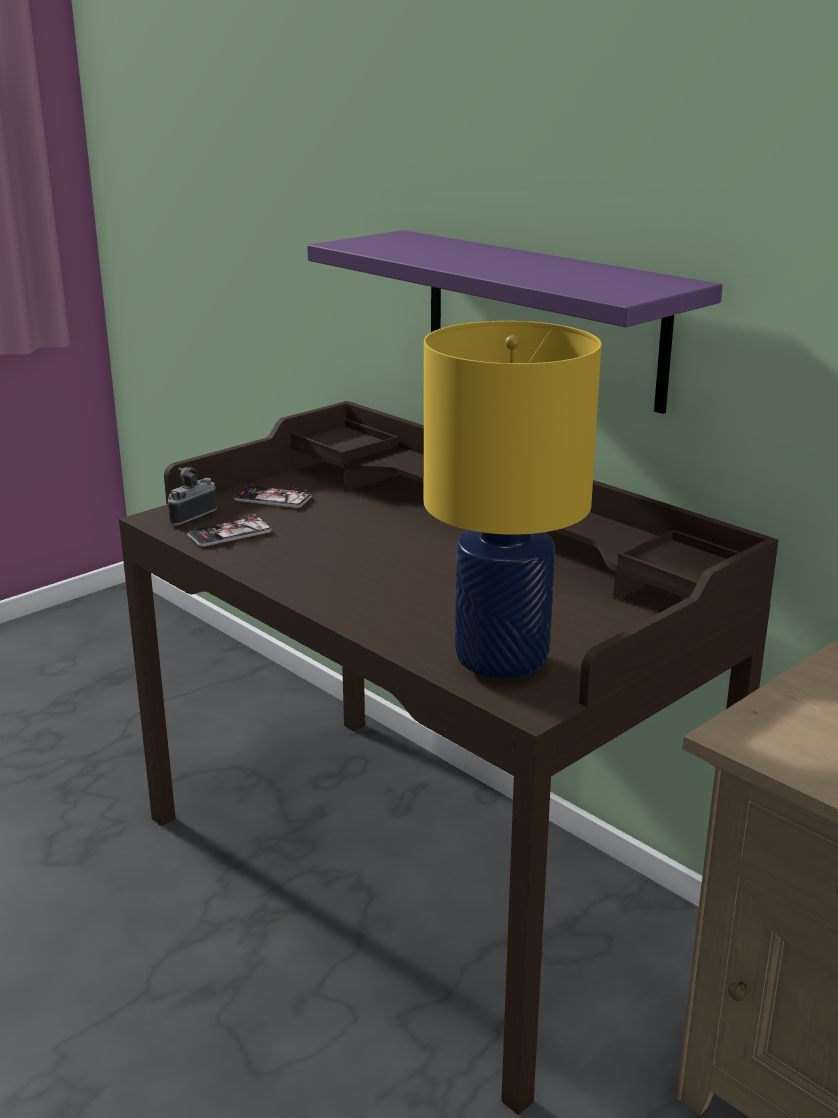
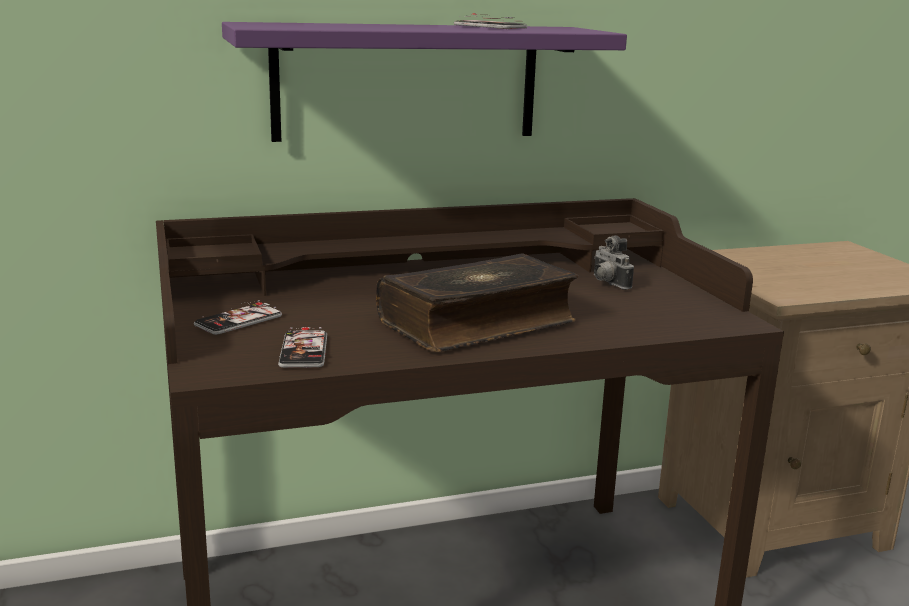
camera: 65 degrees left, 5 degrees down
(189, 516) = (225, 359): camera -> camera (607, 283)
(367, 578) = (478, 323): none -> book
(503, 665) = (674, 317): yellow table lamp -> none
(573, 270) = (489, 27): none -> phone

